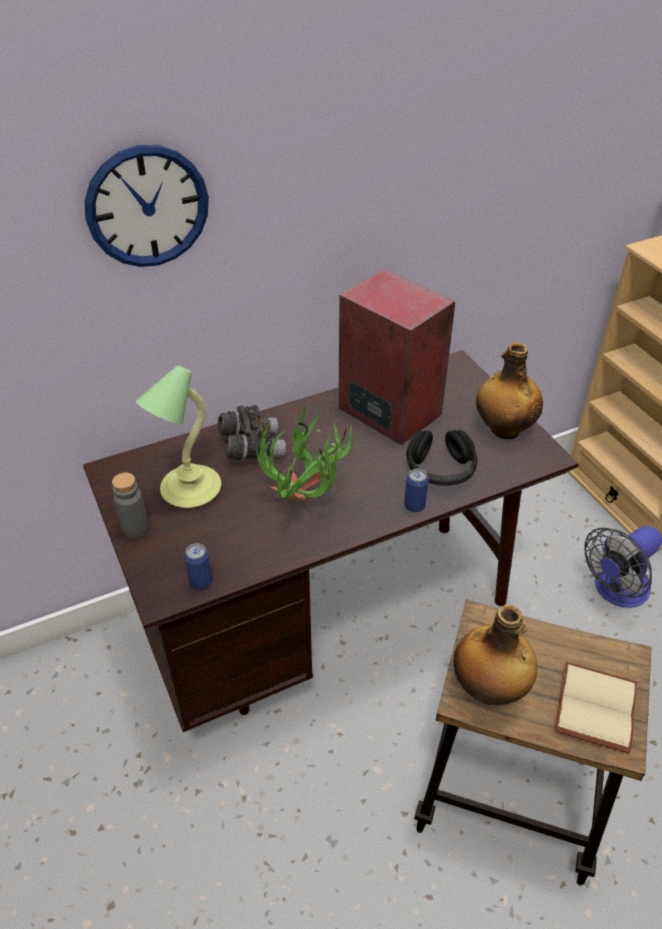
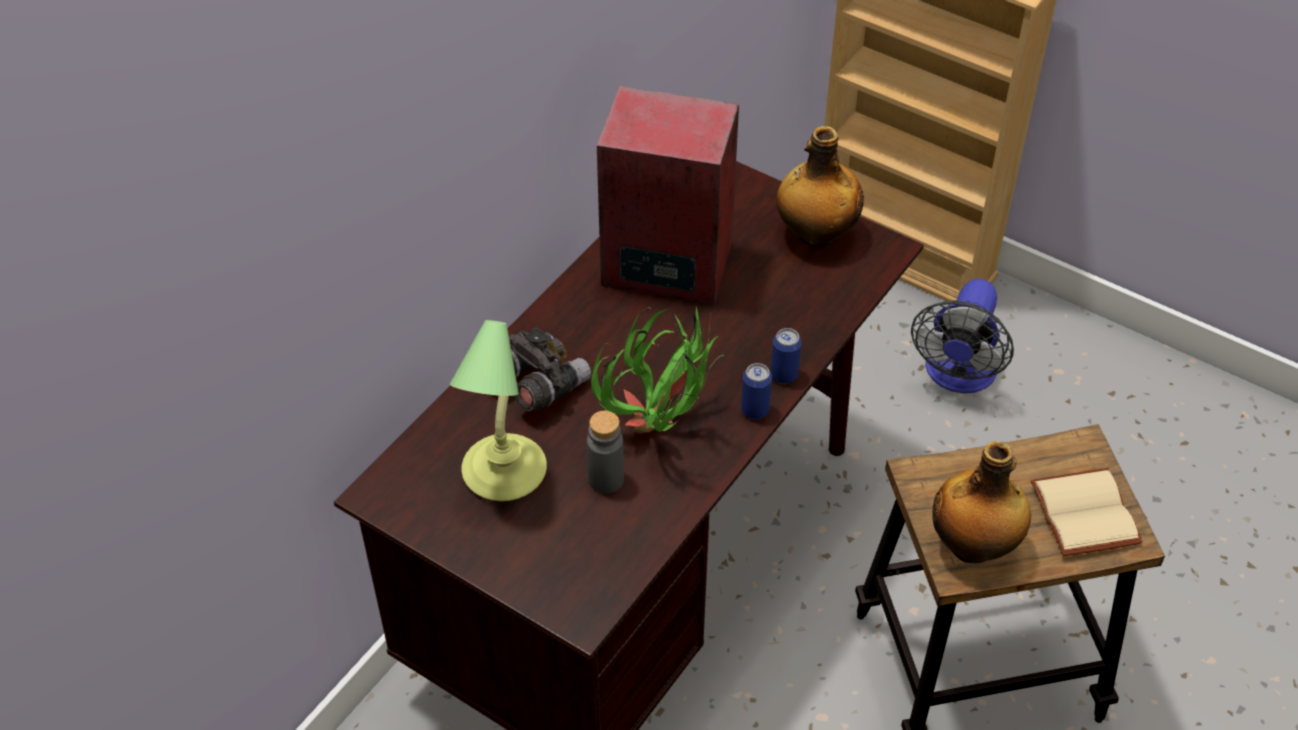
camera: 30 degrees left, 5 degrees up
(135, 528) = (479, 551): grey bottle -> grey bottle (606, 480)
(147, 207) = (381, 133): wall clock -> none
(201, 582) = (614, 575): can -> can (754, 410)
(440, 469) = (780, 316): black headphones -> none

